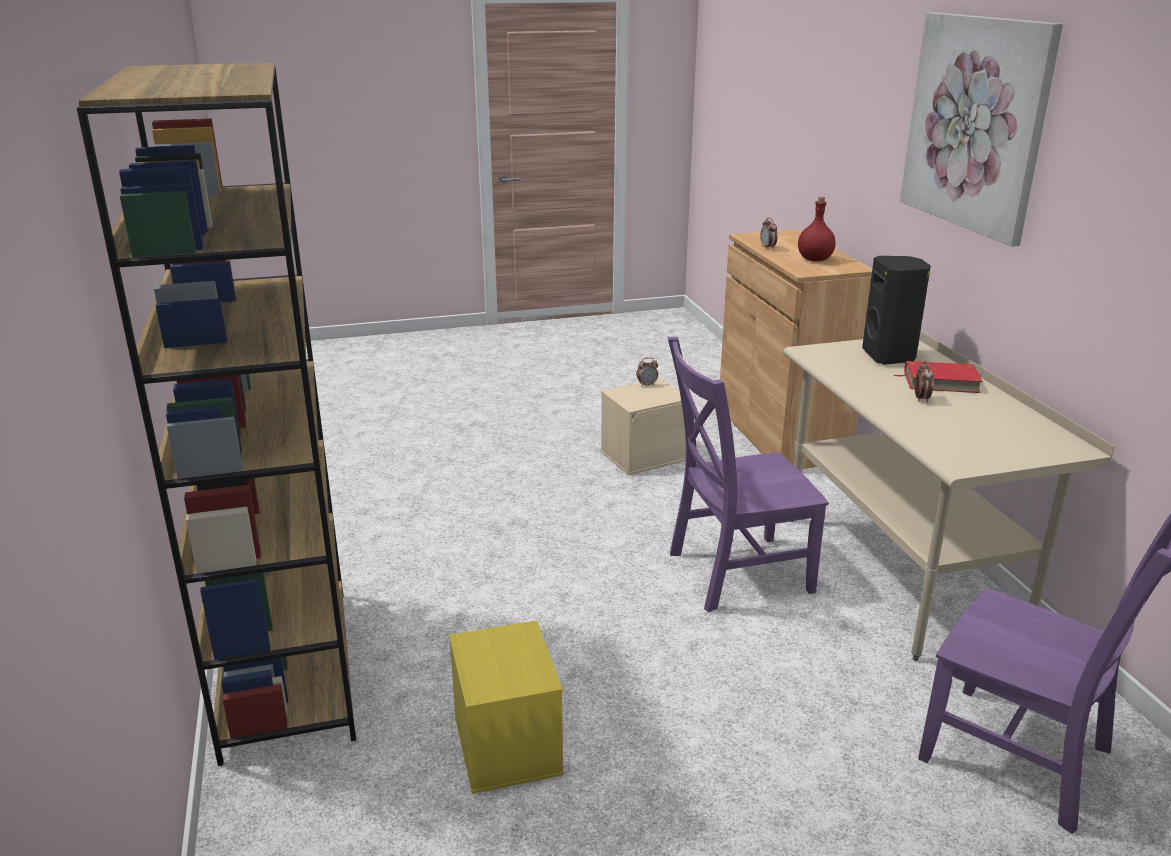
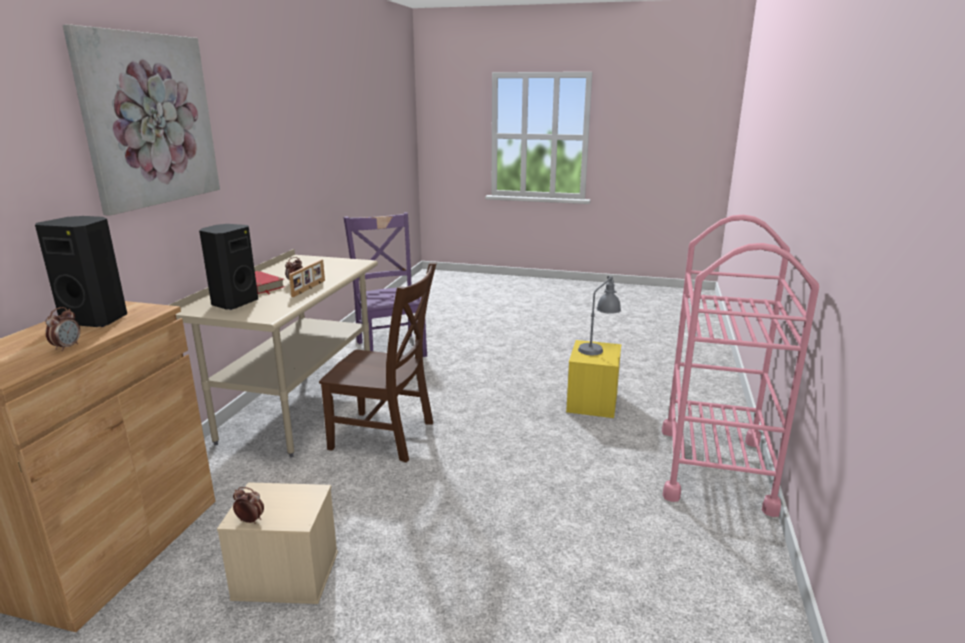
camera: 150 degrees left, 5 degrees down
(286, 669) = (715, 468): brown bookcase -> pink cart
(506, 675) = (598, 347): none -> grey table lamp
(733, 573) = (386, 436): purple chair -> brown chair
(815, 260) = (97, 319): red bottle -> black speaker
(876, 393) = (309, 288): none -> picture frame

